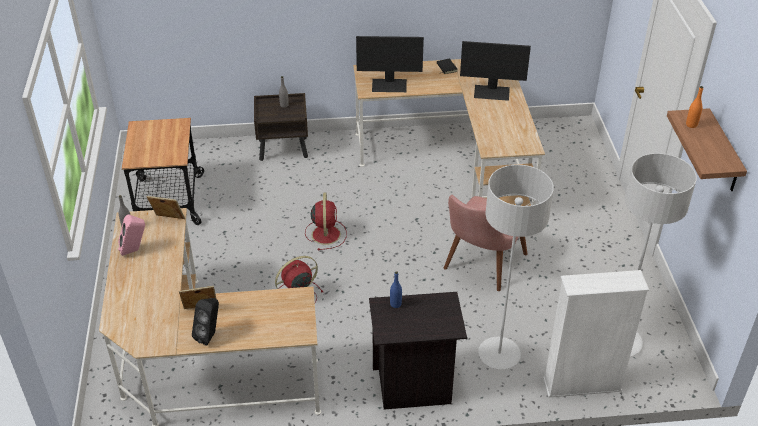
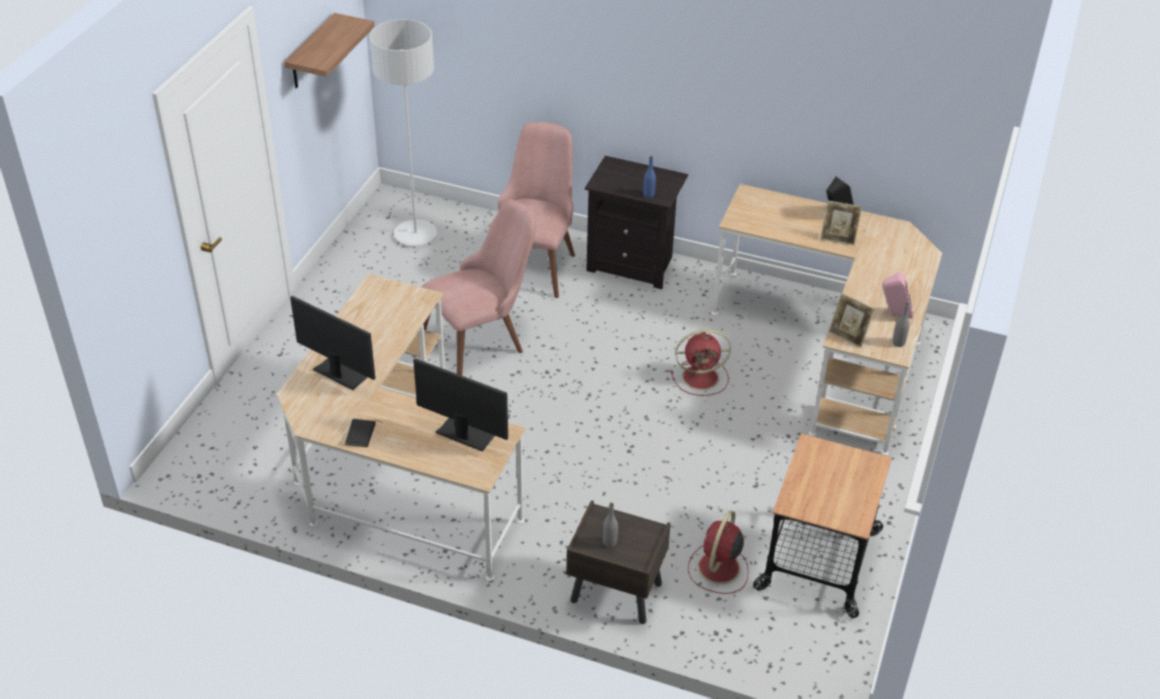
camera: 155 degrees left, 0 degrees up
(326, 233) = (629, 437): red fan -> red fan (718, 569)
(499, 354) = (535, 261): grey floor lamp -> pink chair
(582, 385) = (484, 218): white bookcase -> none
(691, 125) = (323, 53): orange bottle -> none

